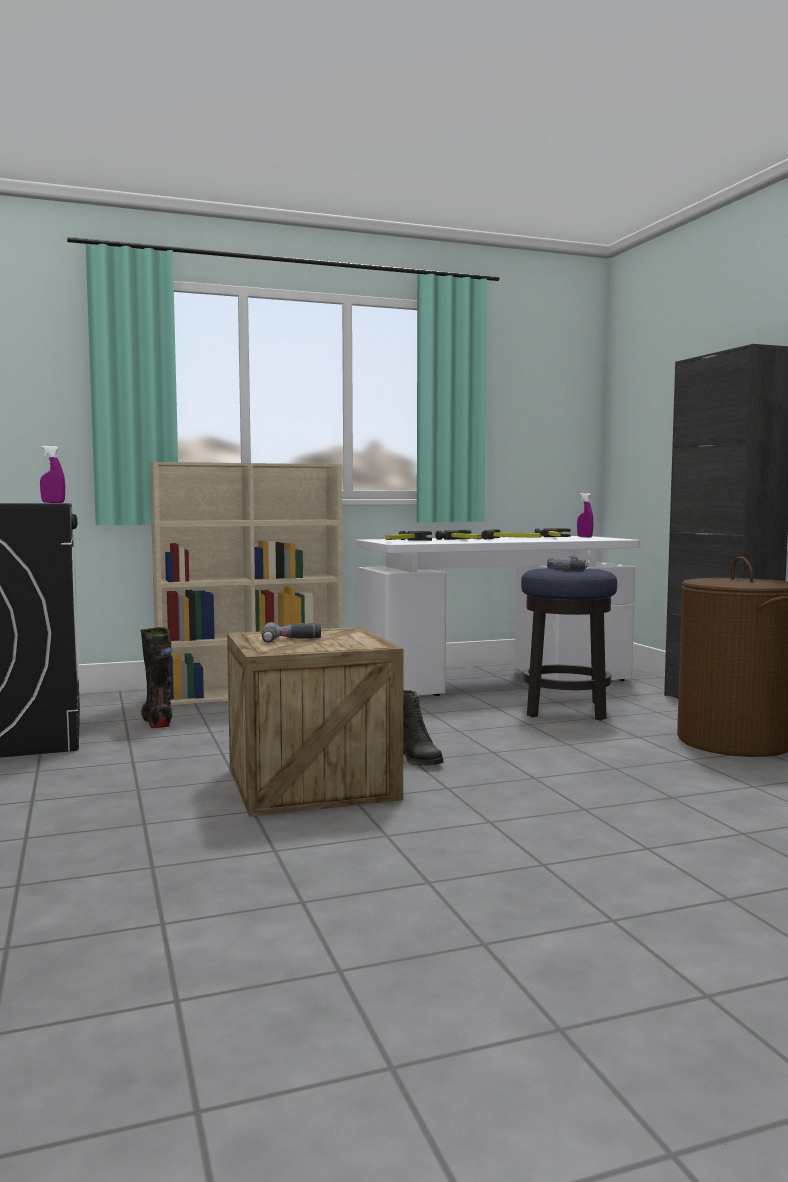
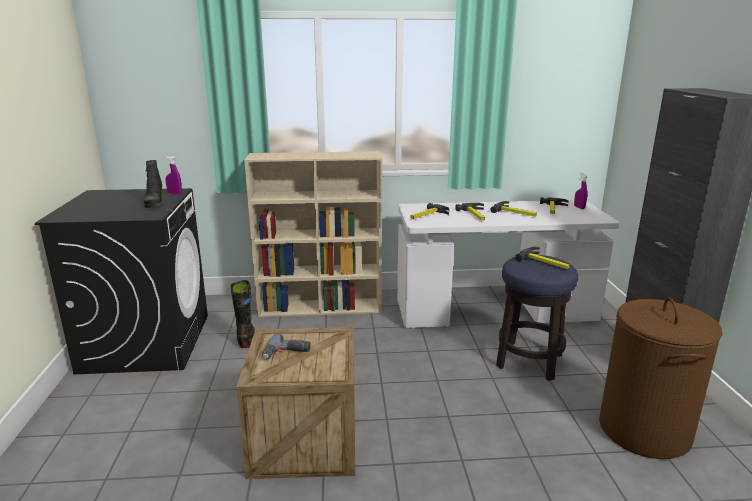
camera: 15 degrees right, 15 degrees up
(417, 759) = (390, 418): black boot -> black boot (154, 204)
(573, 568) = (545, 262): power drill -> hammer

